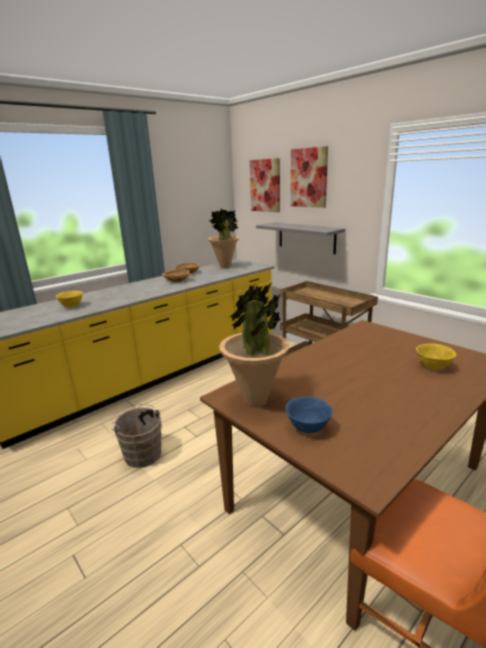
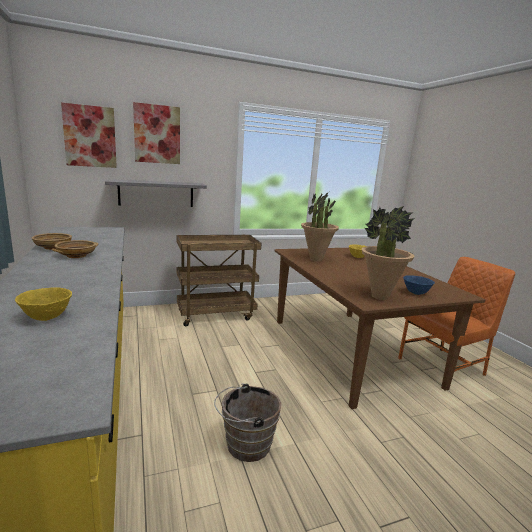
camera: 70 degrees left, 5 degrees down
(225, 267) = (76, 235): potted plant -> potted plant (315, 259)

